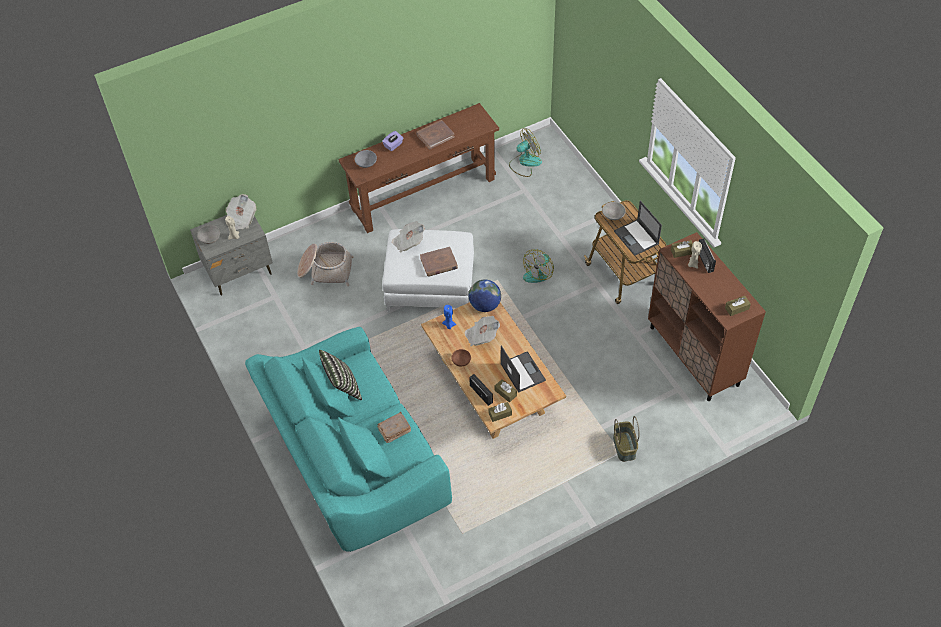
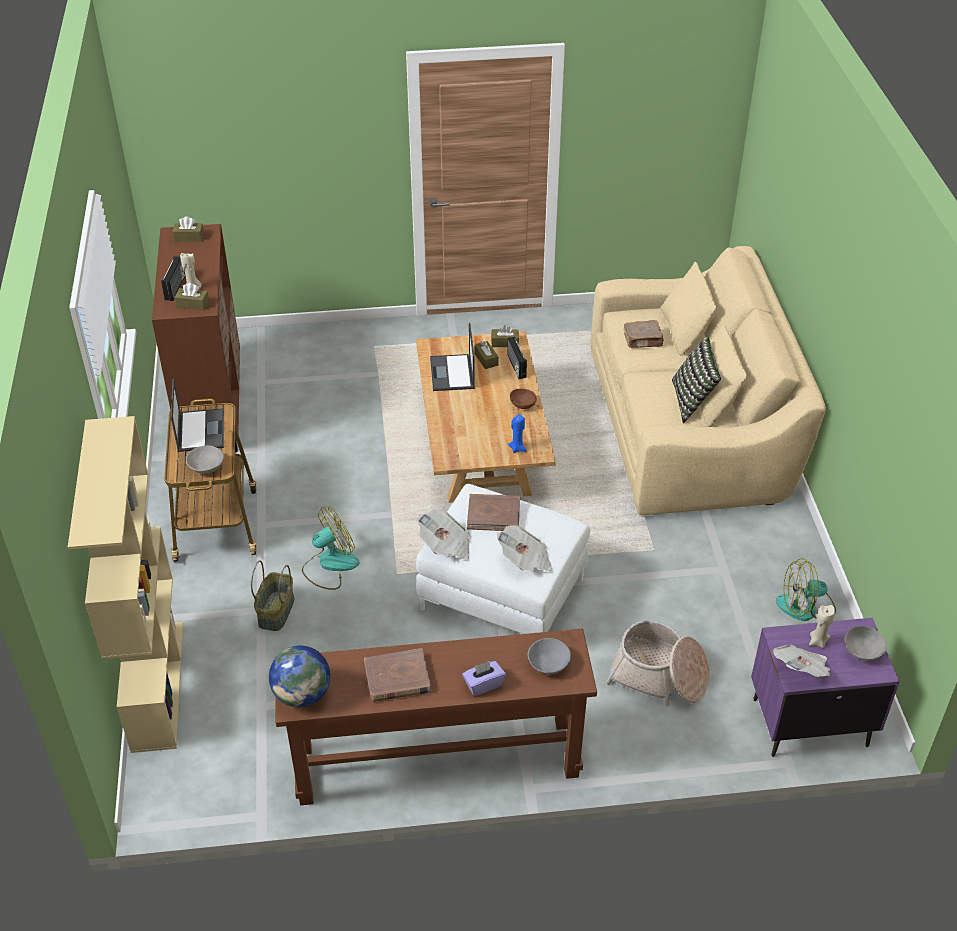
camera: 160 degrees left, 10 degrees down
(239, 271) = (809, 722): grey nightstand -> purple nightstand
(353, 458) = (690, 426): turquoise sofa -> beige sofa
(481, 336) = (481, 424): newspaper -> newspaper (446, 545)
(485, 305) = (455, 457): globe -> globe (302, 694)
(525, 162) = (223, 760): fan -> fan (805, 607)
(583, 183) = (157, 685): none -> beige bookcase
(625, 447) = (366, 350): basket -> basket (275, 611)

